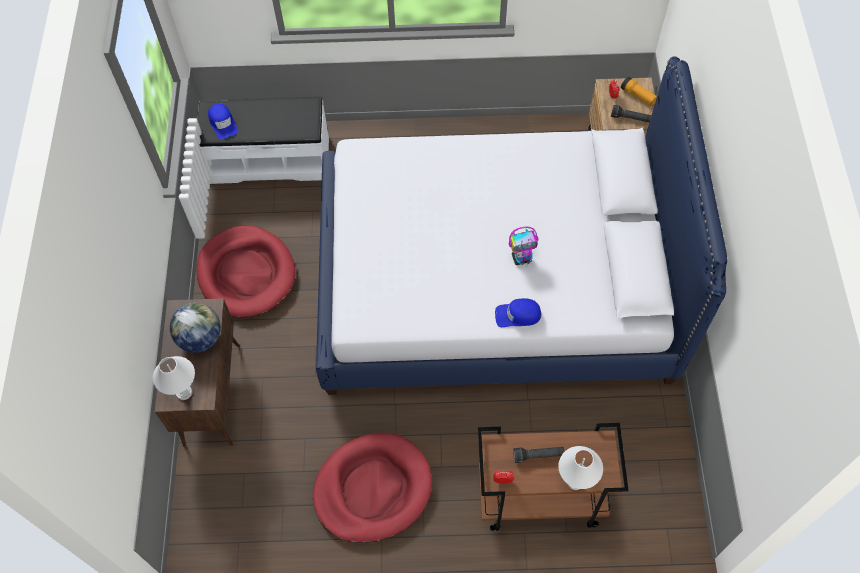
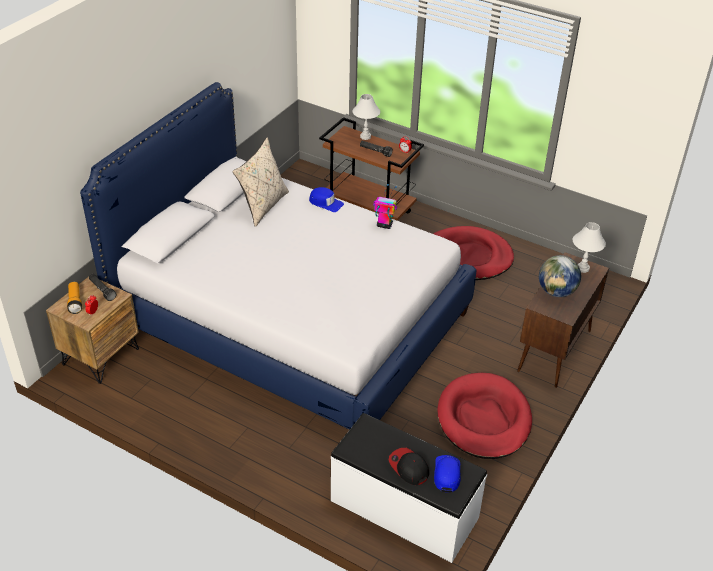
camera: 150 degrees left, 20 degrees down
(255, 113) = (408, 467): none -> cap
(521, 258) = (292, 227): toy robot -> toy robot (384, 225)
(577, 270) = (262, 206): none -> beige pillow

